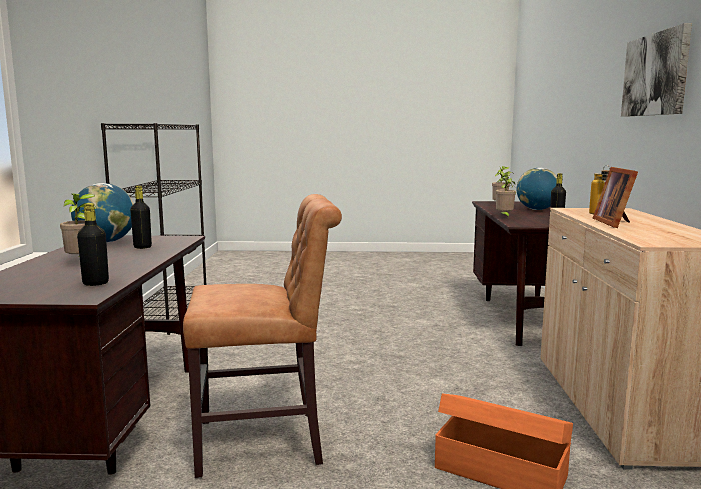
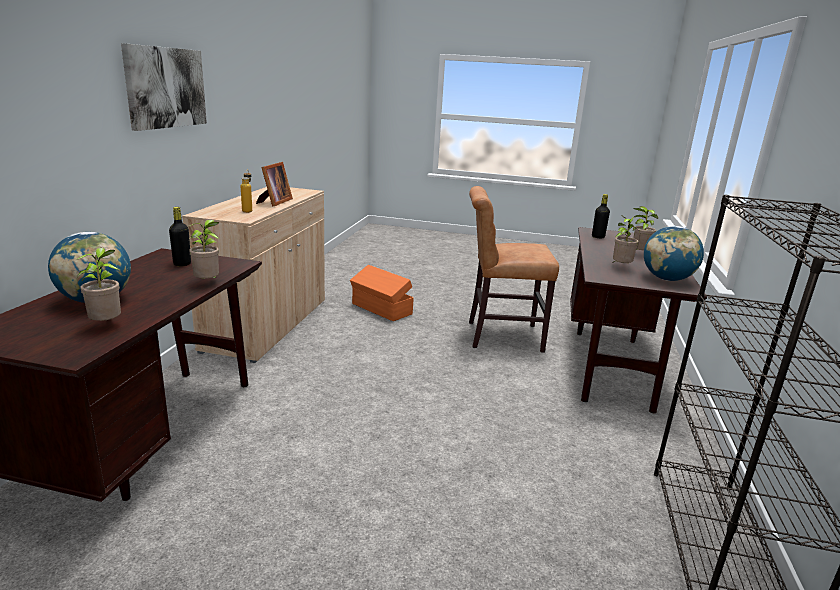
camera: 170 degrees left, 10 degrees up
(142, 247) = (620, 267): black bottle -> potted plant

